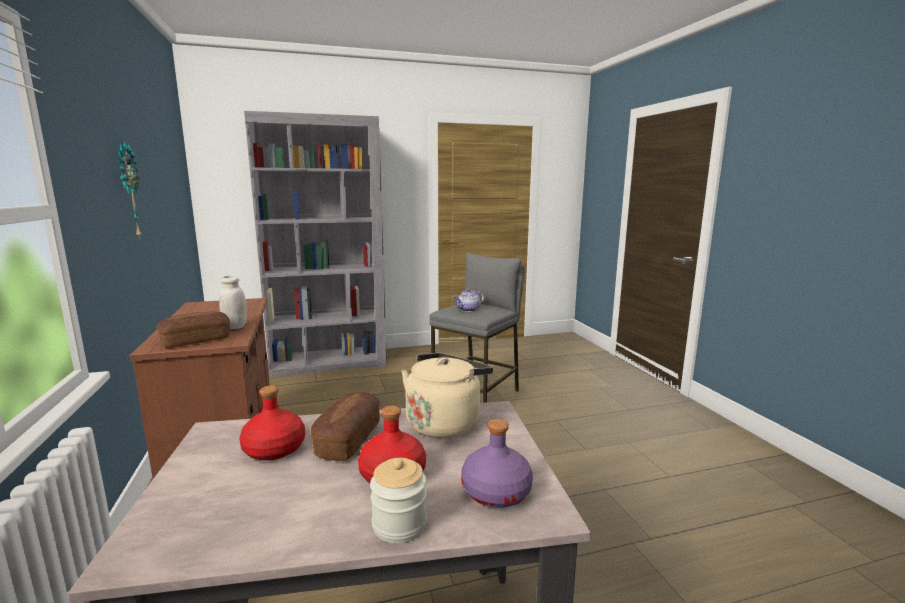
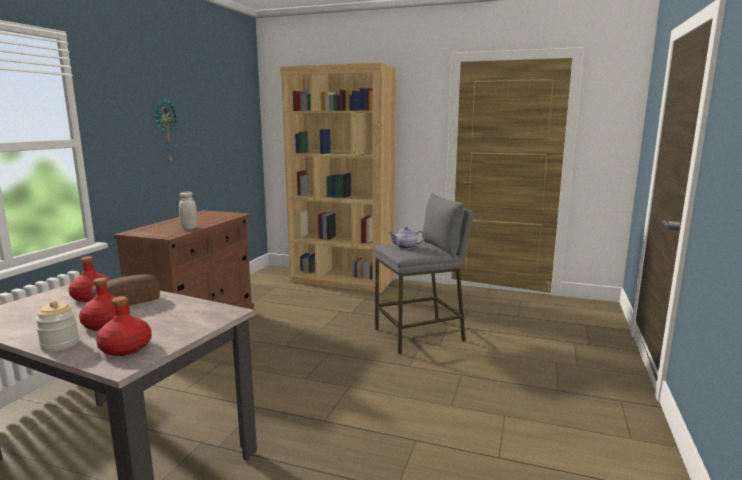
camera: 35 degrees right, 0 degrees up
(196, 341) = (154, 232): bread -> none
(329, 363) = (342, 281): grey bookcase -> brown bookcase
(445, 422) = (188, 309): beige kettle -> none
(497, 492) = (126, 348): purple bottle -> red bottle

